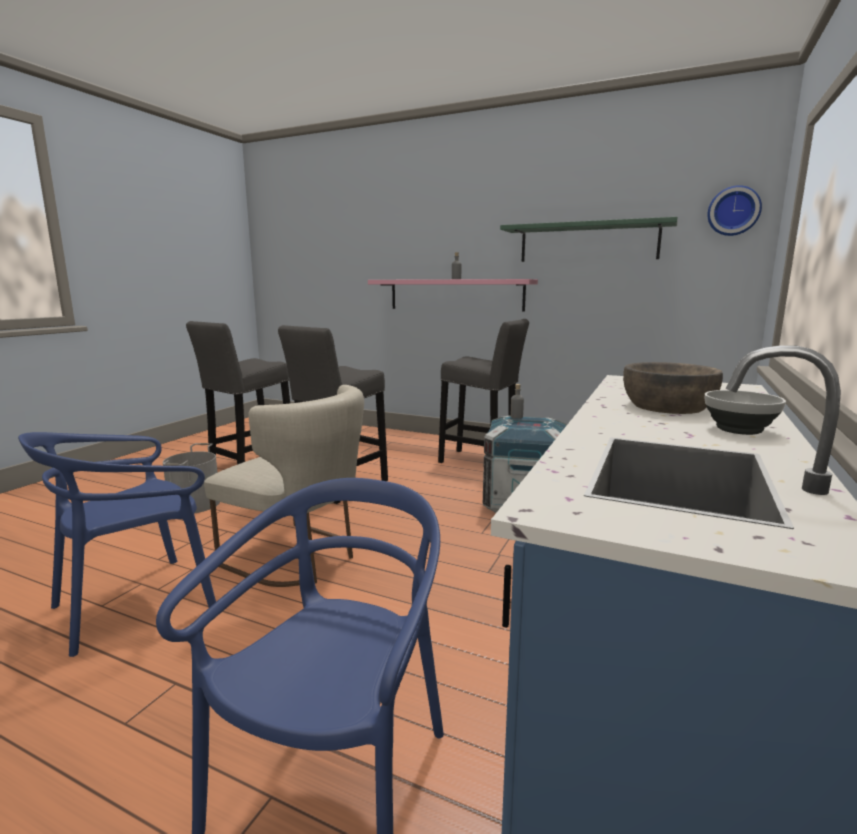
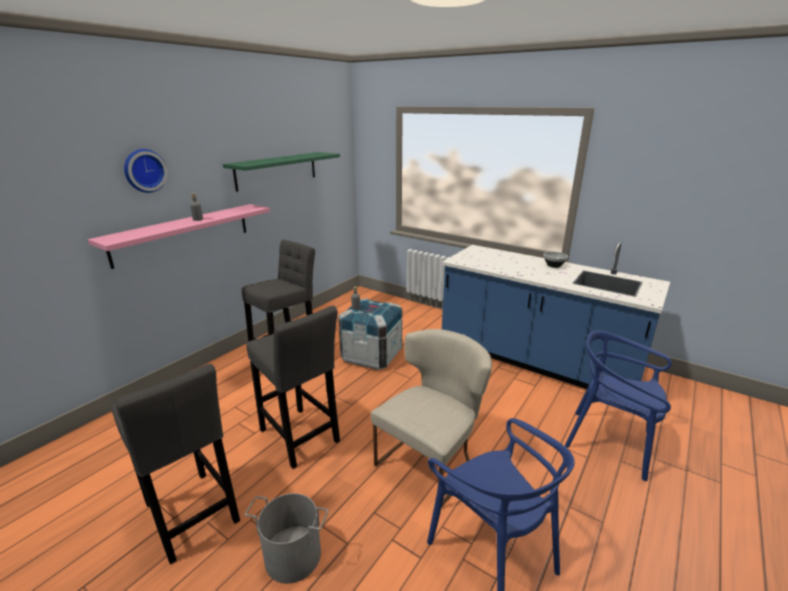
camera: 80 degrees left, 10 degrees up
(668, 406) = (519, 266): brown bowl -> none
(733, 211) = (339, 144): wall clock -> wall clock (144, 170)

